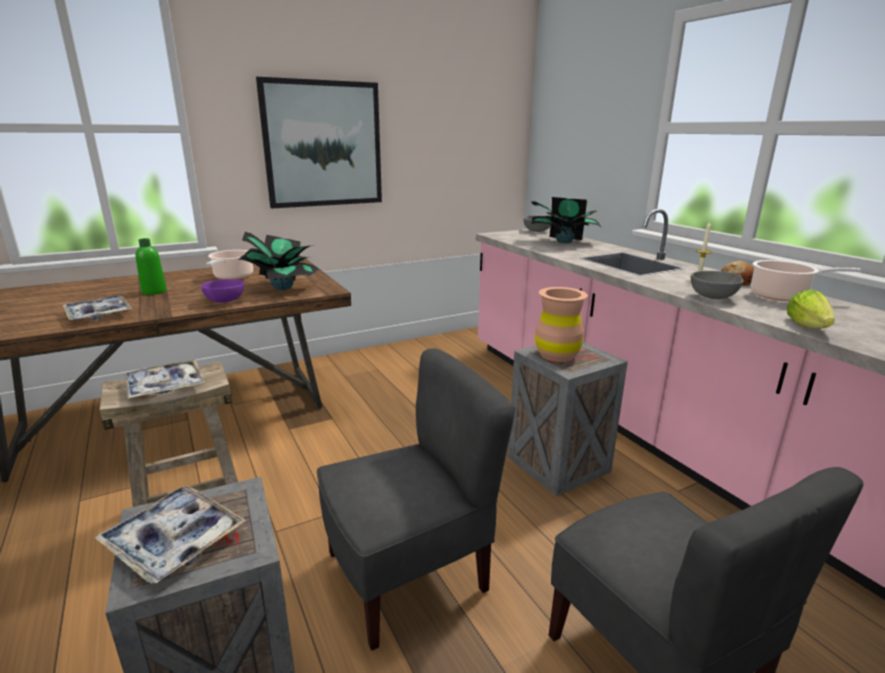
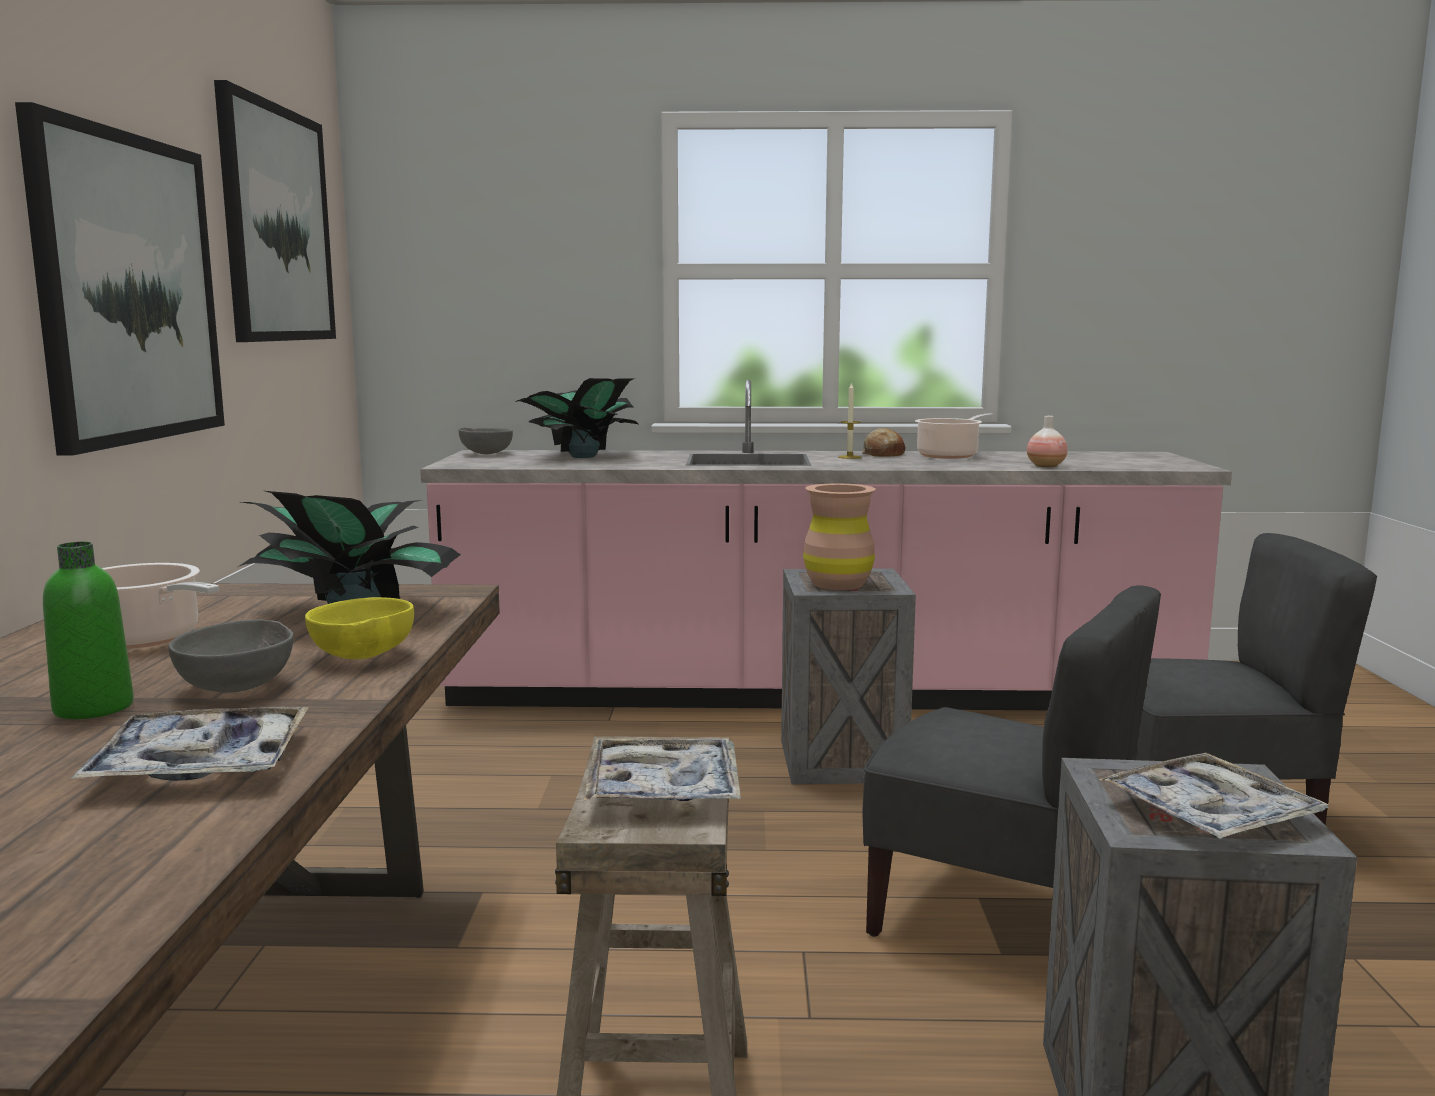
camera: 60 degrees left, 10 degrees down
(223, 302) = (362, 657): purple bowl -> yellow bowl
(408, 575) = (998, 919): grey chair -> grey chair turned 120 degrees clockwise
(452, 108) = (276, 224): none -> picture
(714, 297) = (929, 465): grey bowl -> grey bowl (240, 687)
(809, 327) = (1046, 466): lettuce -> vase

